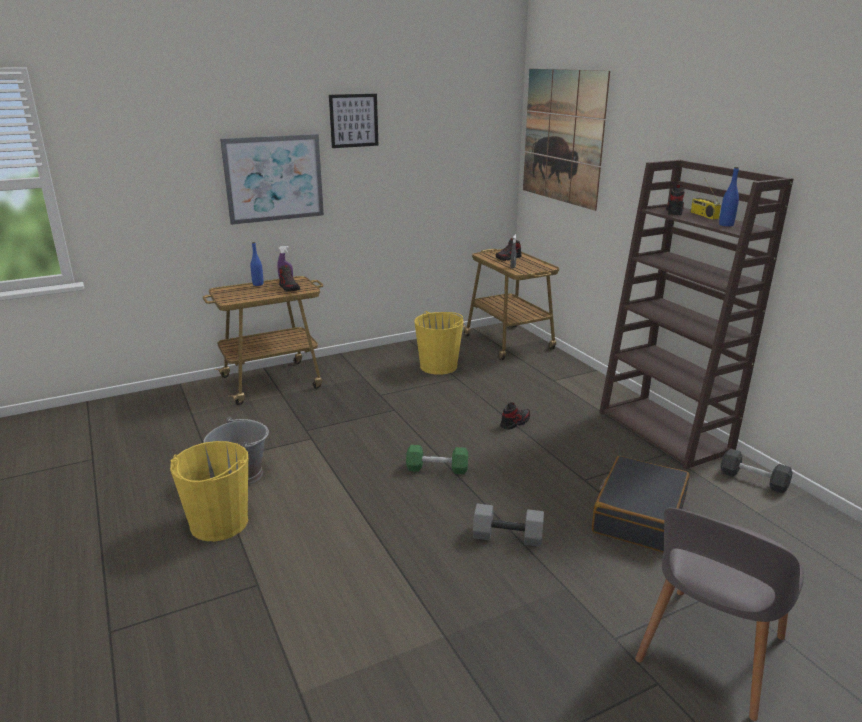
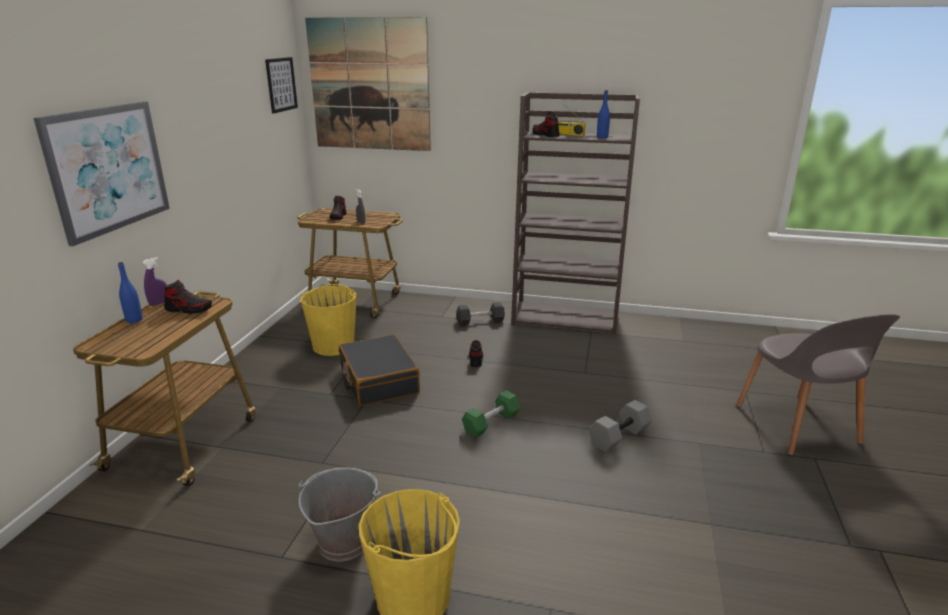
camera: 50 degrees left, 0 degrees up
(353, 120) = (175, 81): picture -> picture (281, 84)
(638, 515) = (647, 376): black suitcase -> black suitcase (378, 381)
(753, 480) = (651, 323): black dumbbell -> black dumbbell (480, 321)

